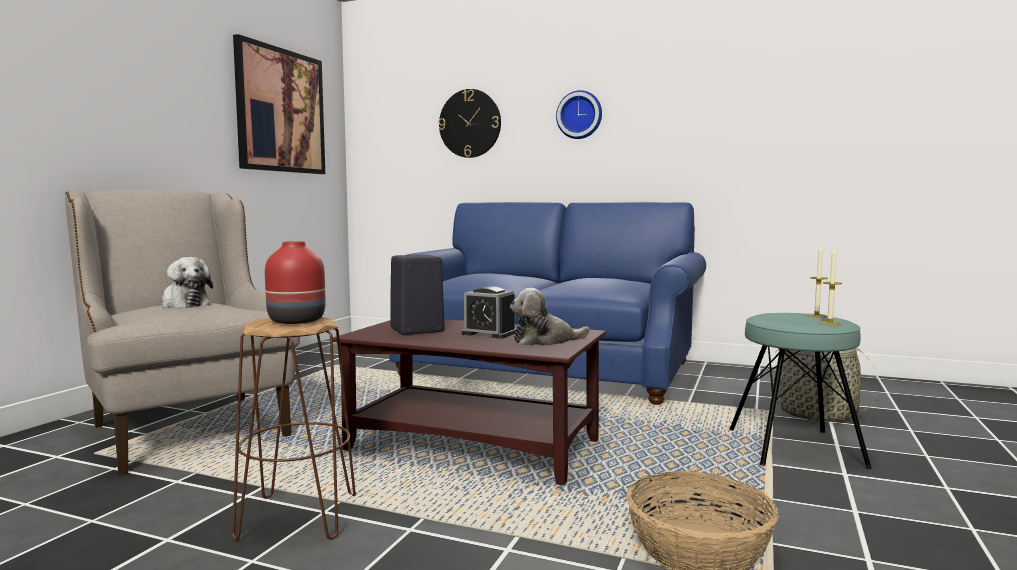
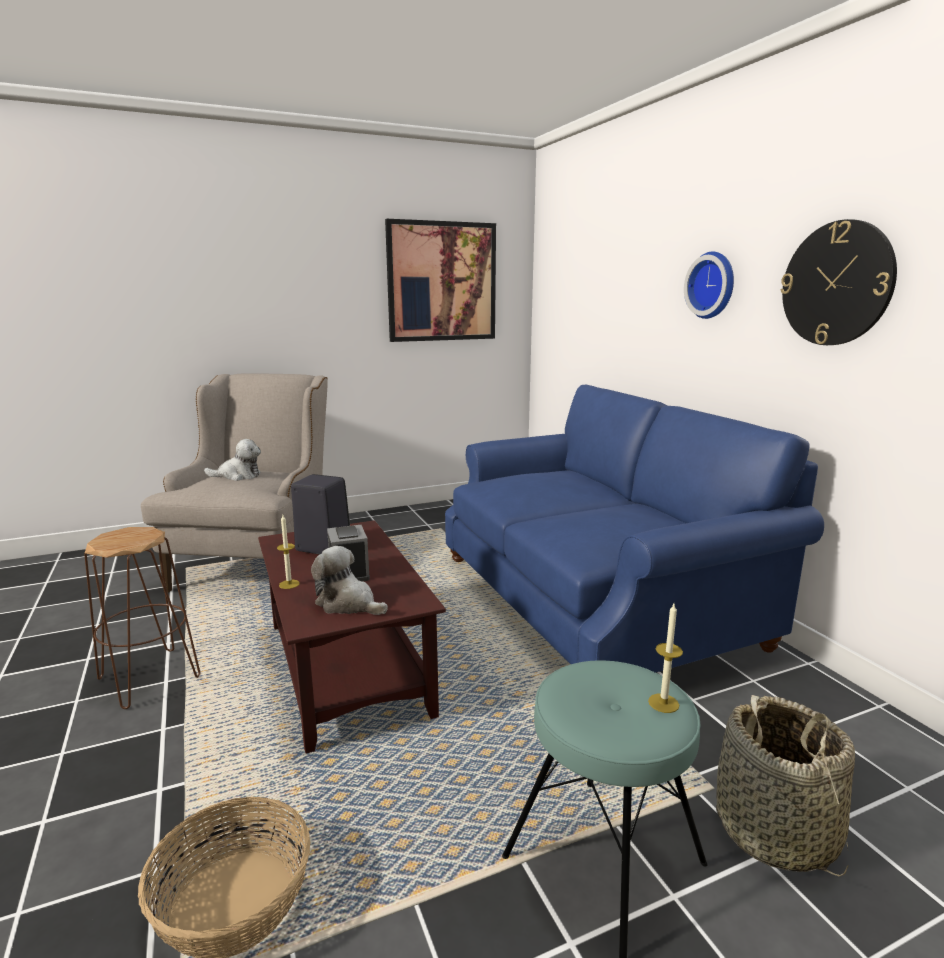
camera: 45 degrees right, 10 degrees up
(184, 304) = (238, 476): plush toy -> plush toy turned 90 degrees counterclockwise
(297, 321) = (130, 538): red vase -> none
(470, 123) = (615, 289): wall clock -> wall clock (836, 284)
(830, 323) = (614, 730): candle -> candle (289, 584)

